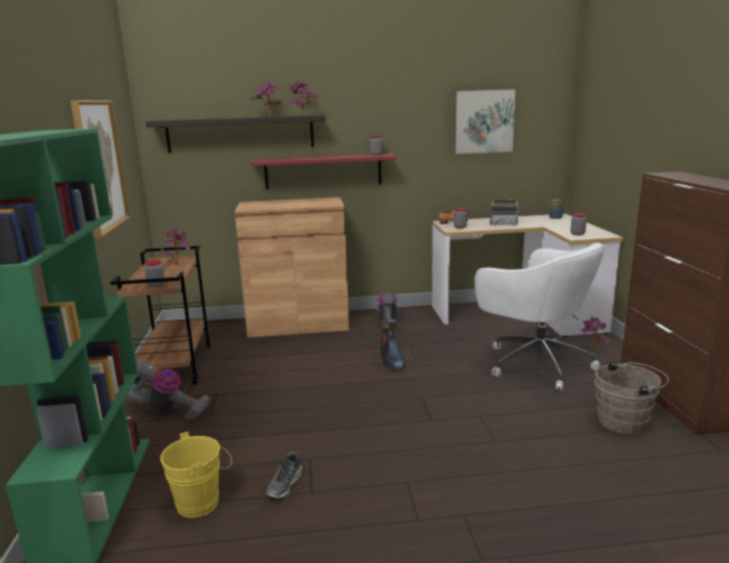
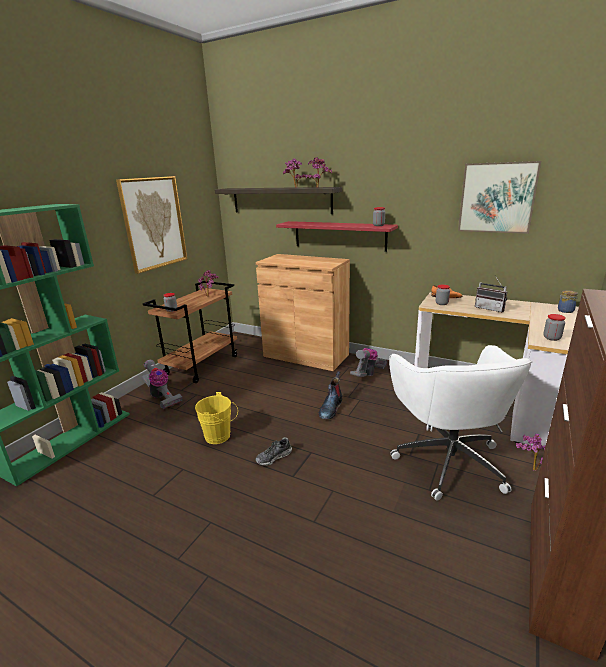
camera: 35 degrees right, 5 degrees up
(203, 502) = (100, 470): yellow bucket -> yellow bucket (220, 436)
(285, 484) = (147, 481): shoe -> shoe (274, 457)
(626, 421) = (461, 569): brown bucket -> none

